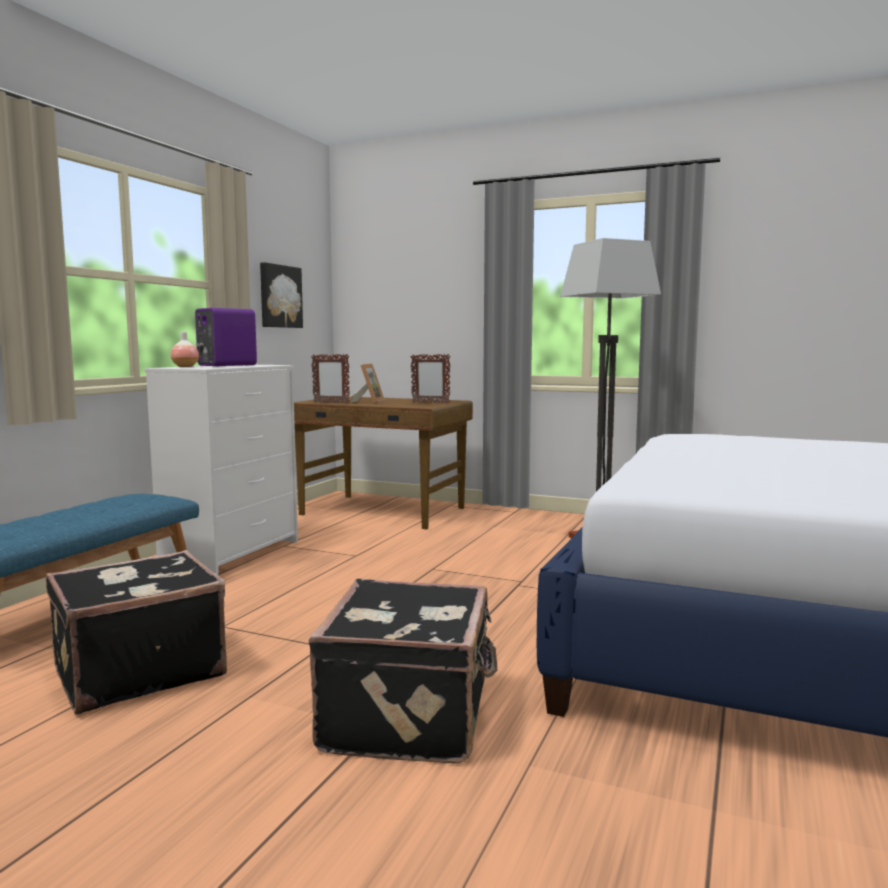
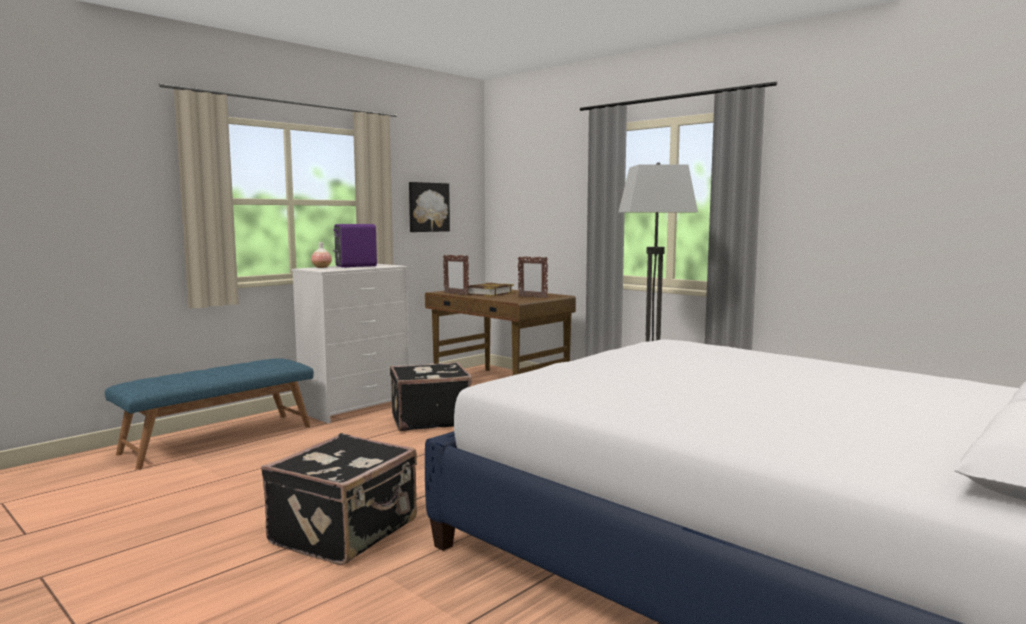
camera: 20 degrees right, 0 degrees up
(137, 671) = (221, 479): black suitcase -> black suitcase (429, 420)
(369, 401) = (489, 293): picture frame -> book

